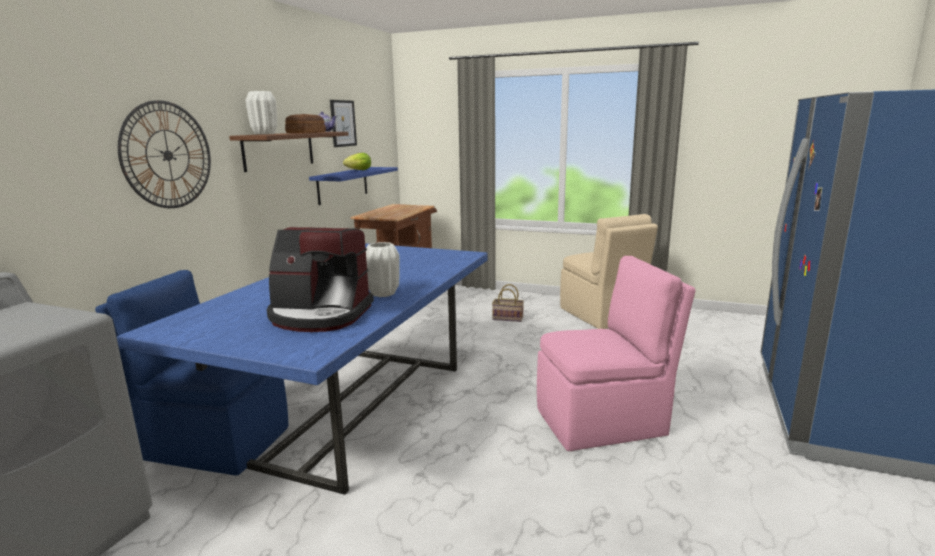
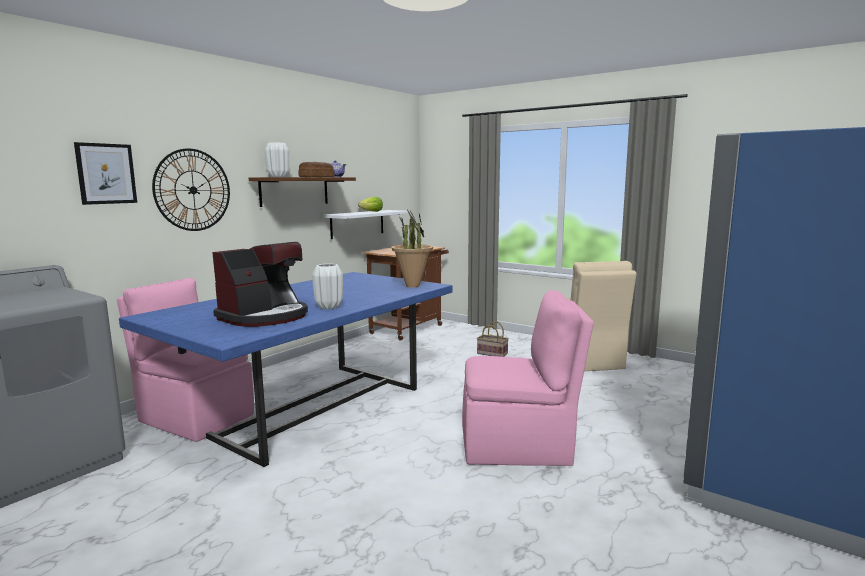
camera: 15 degrees right, 5 degrees down
(214, 442) = (195, 417): blue chair -> pink chair
(320, 315) = (265, 317): coffee machine -> coffee machine turned 75 degrees counterclockwise
(343, 123) = (361, 171): picture -> picture (106, 173)
(343, 185) = (357, 224): blue shelf -> white shelf
(447, 257) = (412, 286): none -> potted plant

